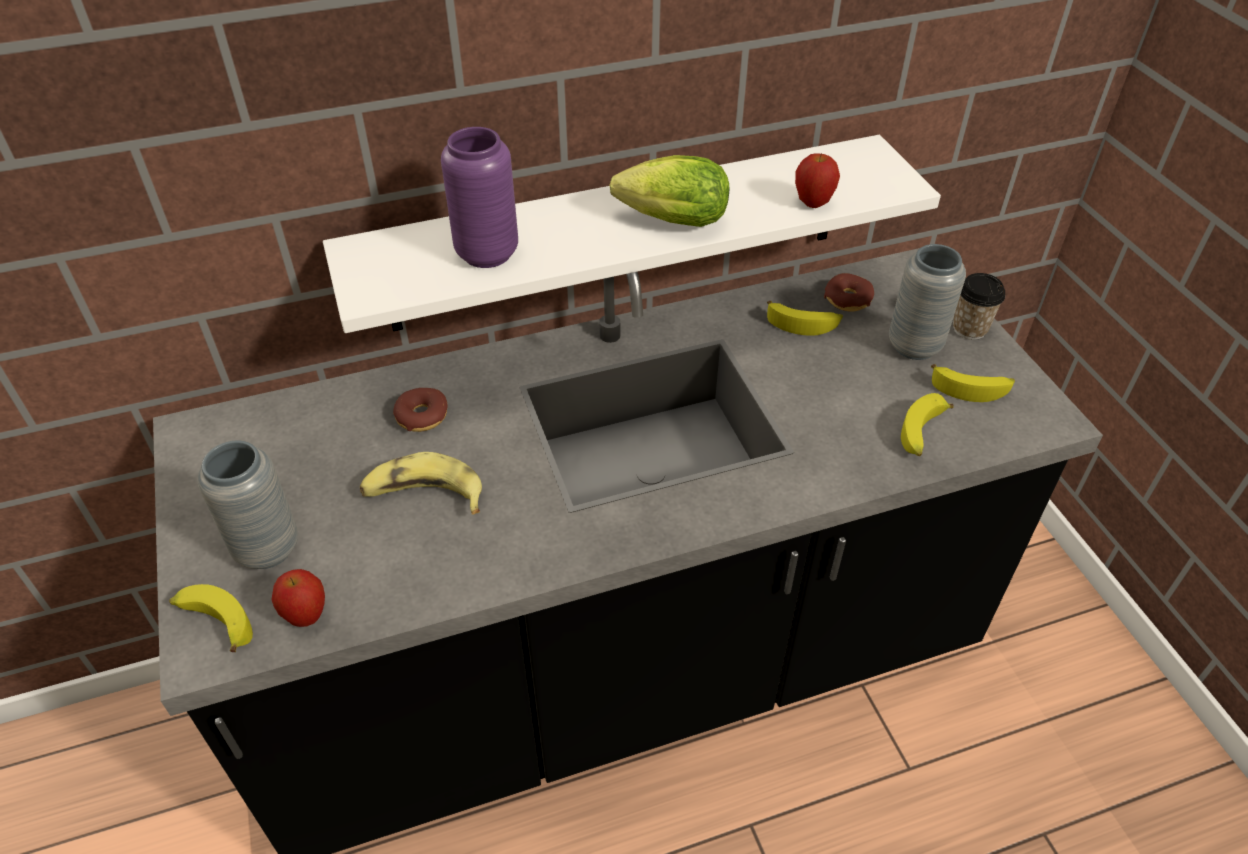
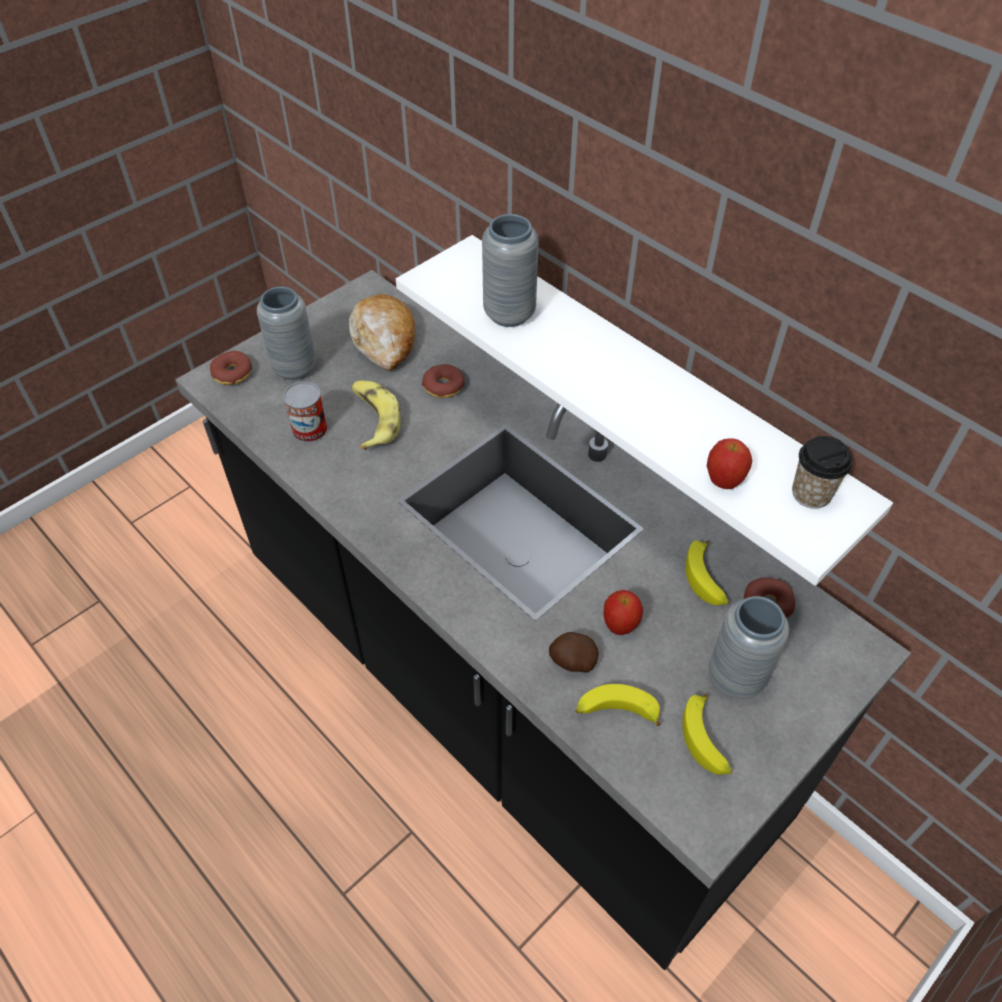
camera: 65 degrees right, 5 degrees up
(214, 622) = (232, 373): banana -> donut
(297, 444) = (384, 340): none -> bread
(306, 616) = (253, 409): apple -> apple (620, 626)
(392, 563) = (309, 429): none -> can
(487, 253) = (509, 314): purple vase -> grey vase
(667, 221) = (623, 395): lettuce -> none
(854, 443) = (572, 661): none -> potato
(969, 329) = (797, 721): cup -> cup (811, 494)

